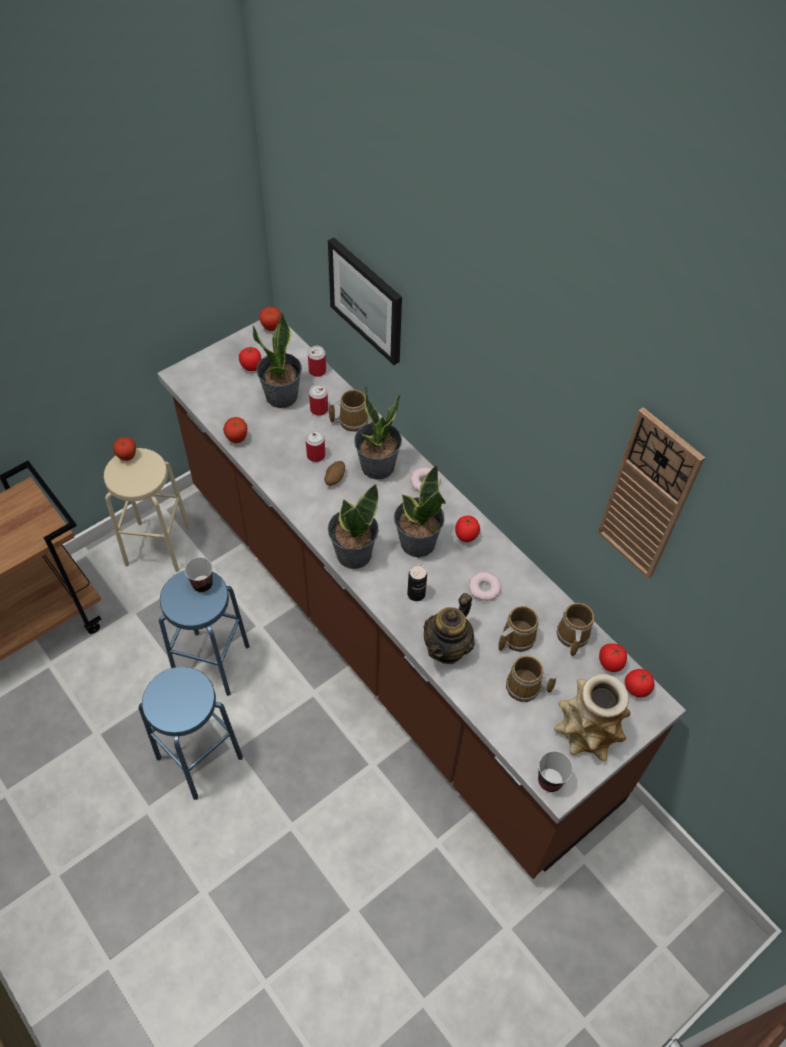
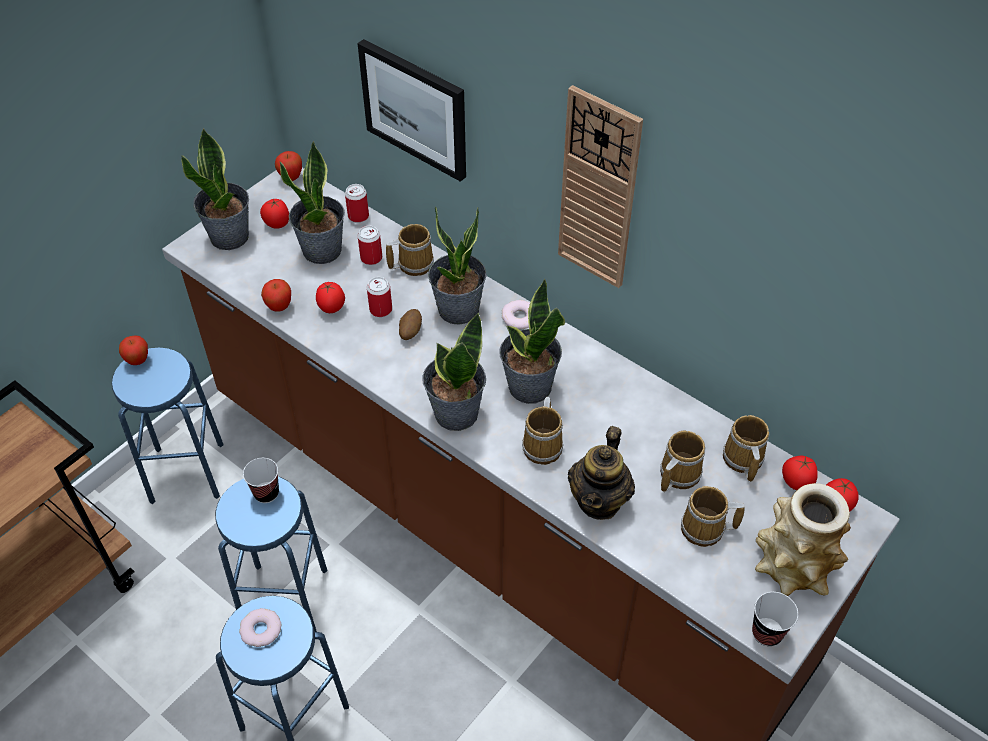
camera: 10 degrees left, 5 degrees down
(158, 546) = (187, 472): beige stool -> blue stool
(212, 372) = (230, 237): none -> potted plant
(416, 594) = (544, 445): can -> mug
(466, 536) = (585, 369): tomato -> tomato (331, 308)
(484, 588) = (623, 424): donut -> donut (261, 630)
(648, 497) = (826, 254): wall clock -> wall clock (598, 190)

